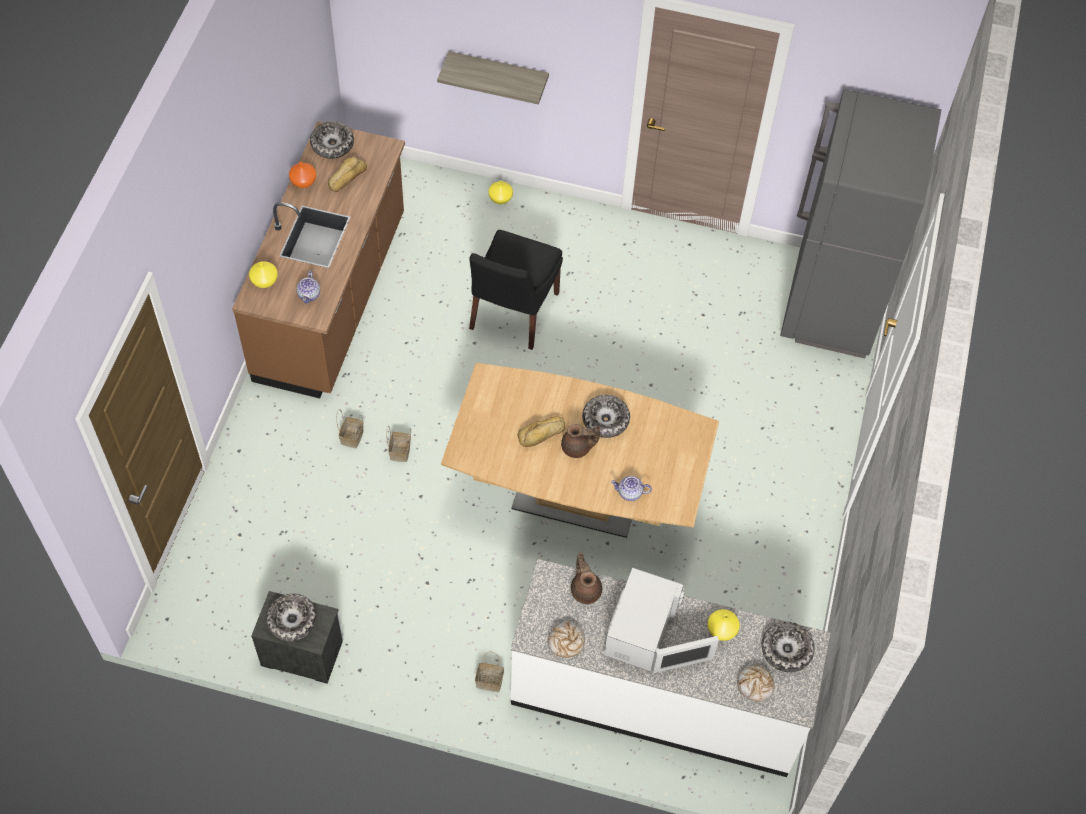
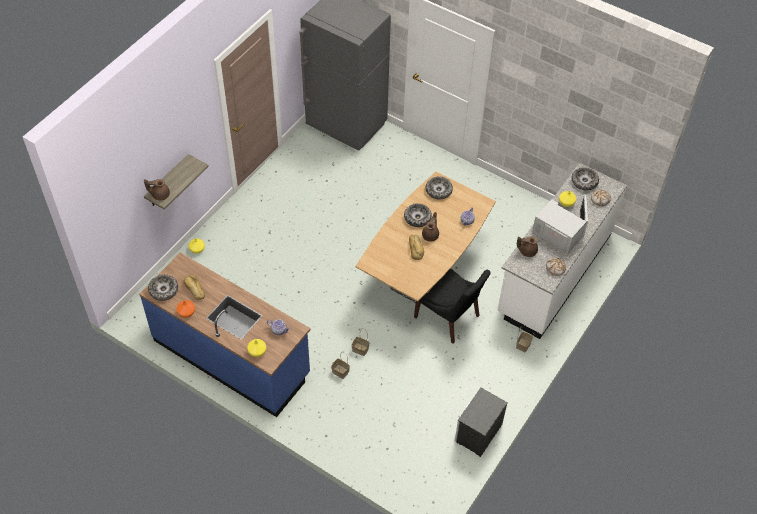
camera: 70 degrees left, 5 degrees down
(292, 620) = (481, 411): bowl -> bowl (438, 190)
(332, 298) = (232, 357): brown counter -> blue counter
(458, 67) = (160, 195): none -> brown teapot
(512, 313) = (286, 267): black chair -> black chair (448, 318)

